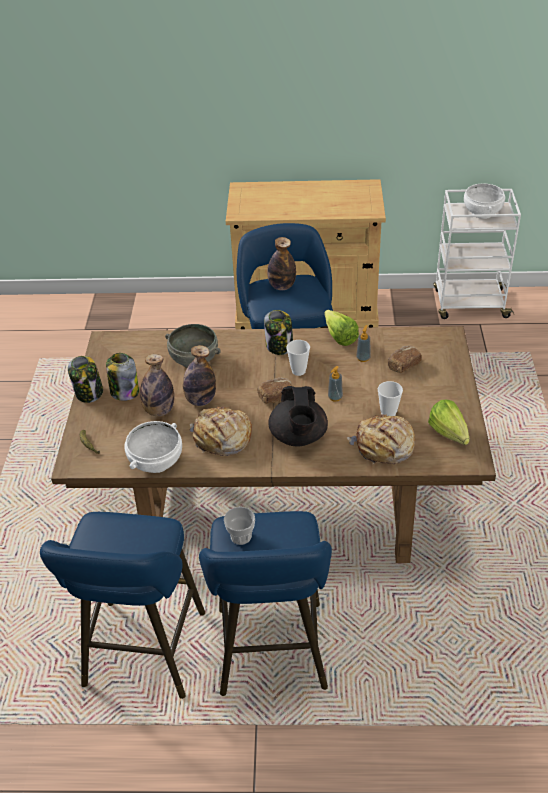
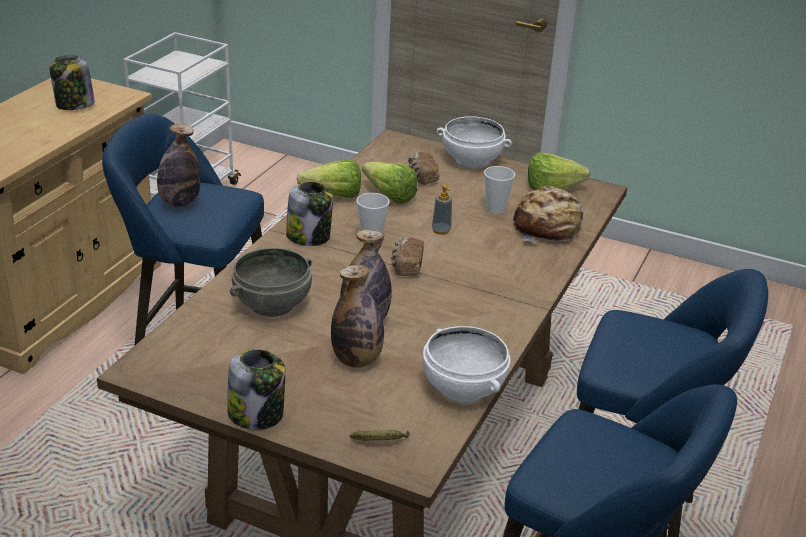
camera: 70 degrees left, 10 degrees down
(124, 391) = (285, 380): jar -> jar (74, 105)
(222, 438) = (455, 325): bread -> none
(241, 536) = (634, 361): cup -> none
(298, 437) = (493, 272): black teapot -> none
(363, 358) = (386, 194): soap dispenser -> lettuce
(483, 212) = (176, 67): white bowl -> white bowl (472, 160)

